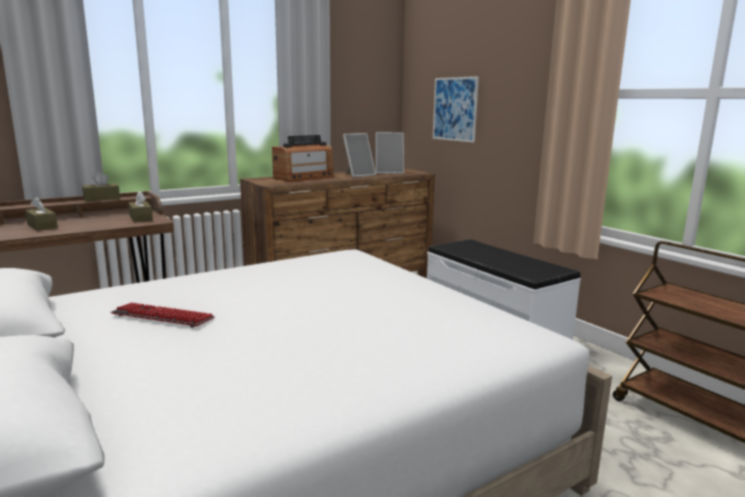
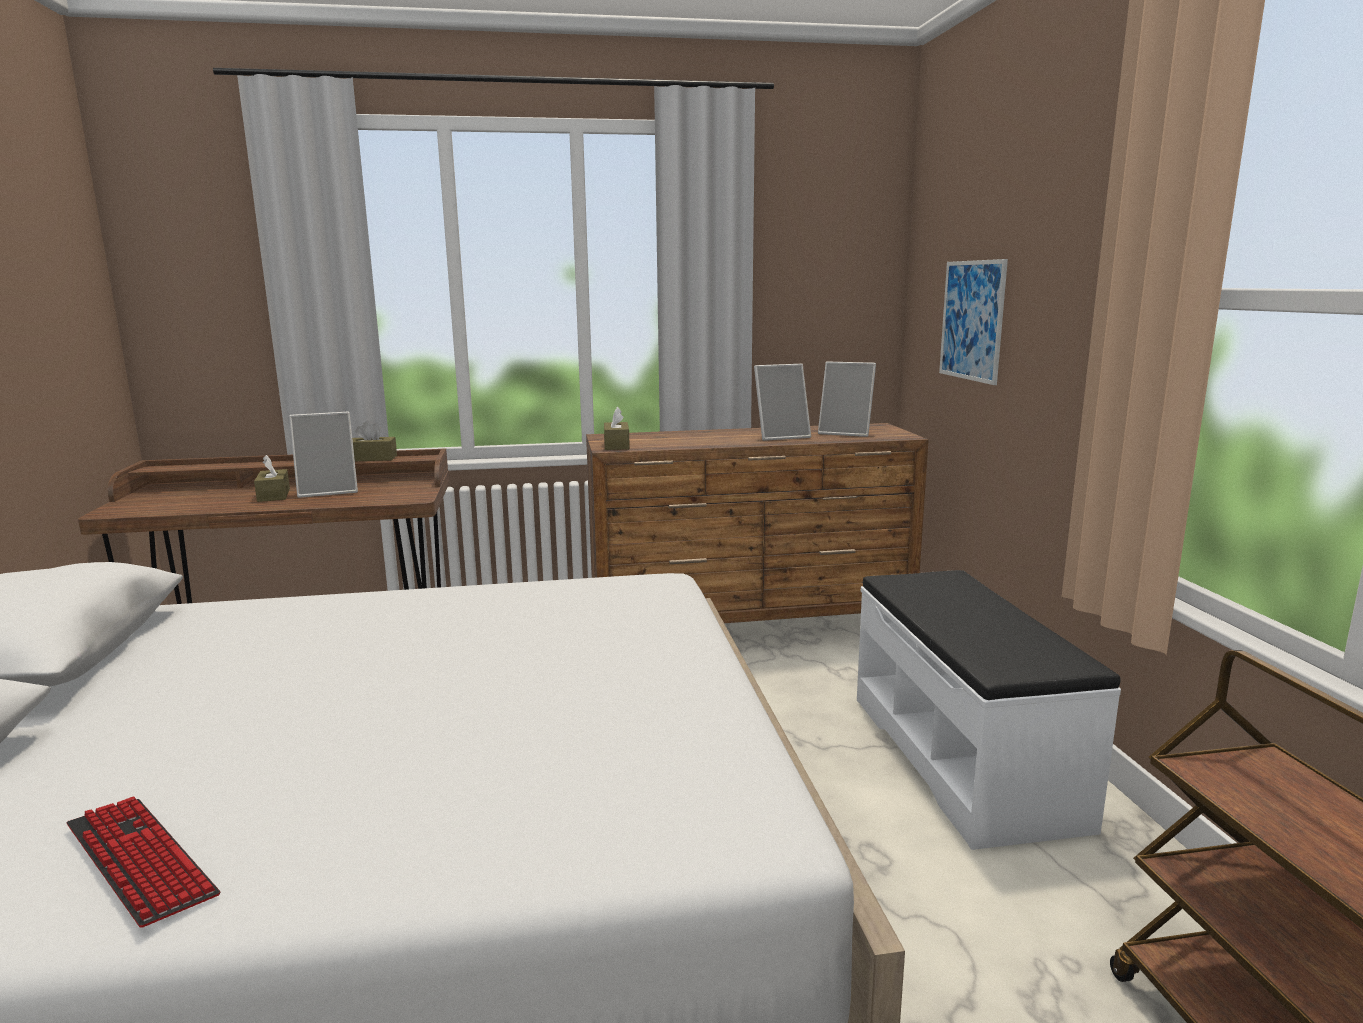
camera: 25 degrees right, 0 degrees up
(83, 221) = (329, 491): none -> picture frame
(141, 218) = (402, 492): brown tissue box -> brown tissue box (616, 445)
(162, 317) = (258, 661): keyboard -> keyboard (140, 861)
(303, 177) = (683, 437): radio -> none

